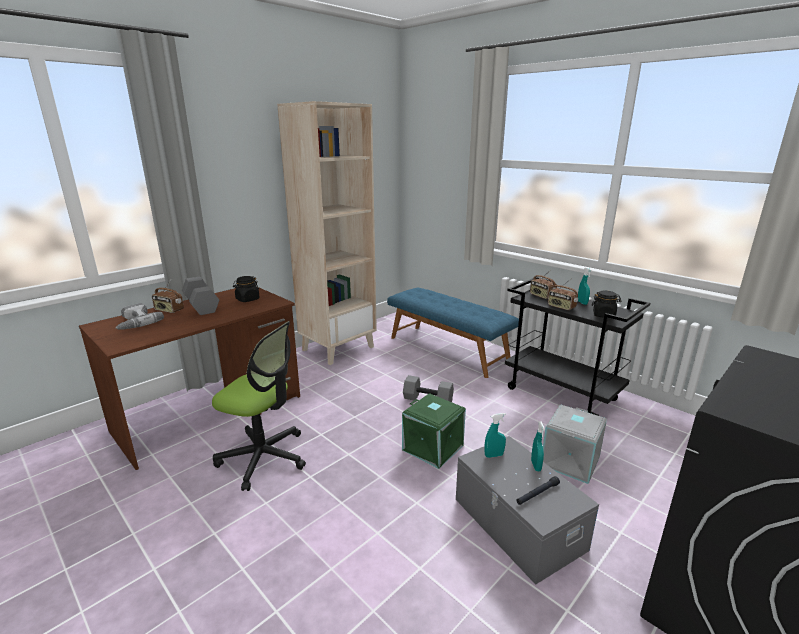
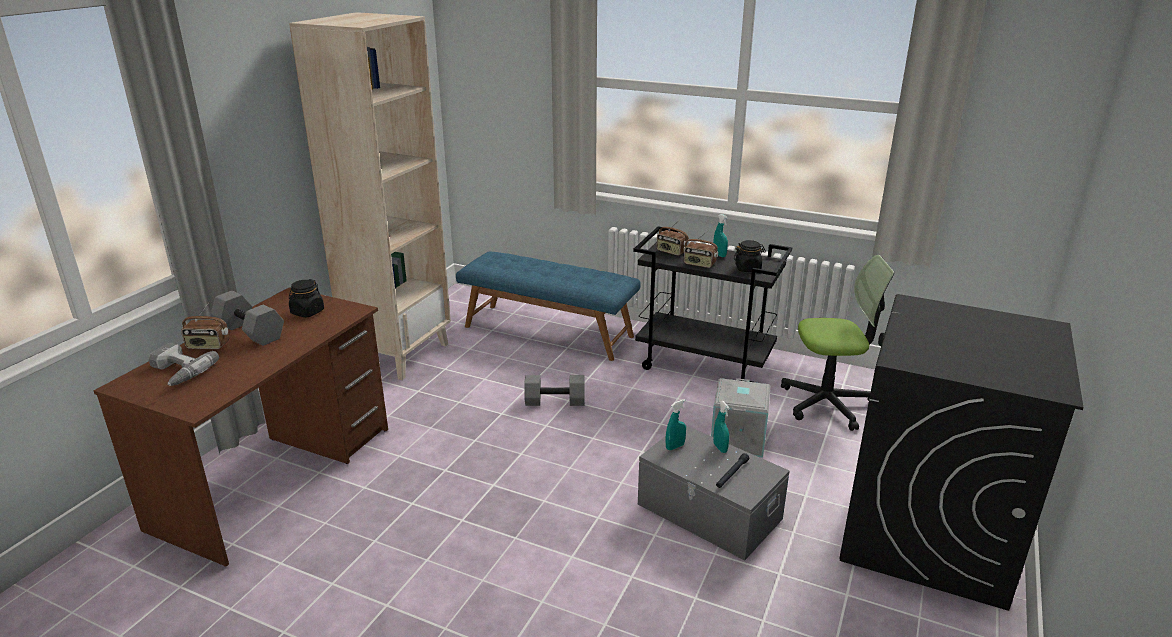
camera: 20 degrees left, 5 degrees up
(263, 457) = (389, 512): office chair -> office chair (827, 403)
(433, 447) = (588, 455): green storage box -> none

